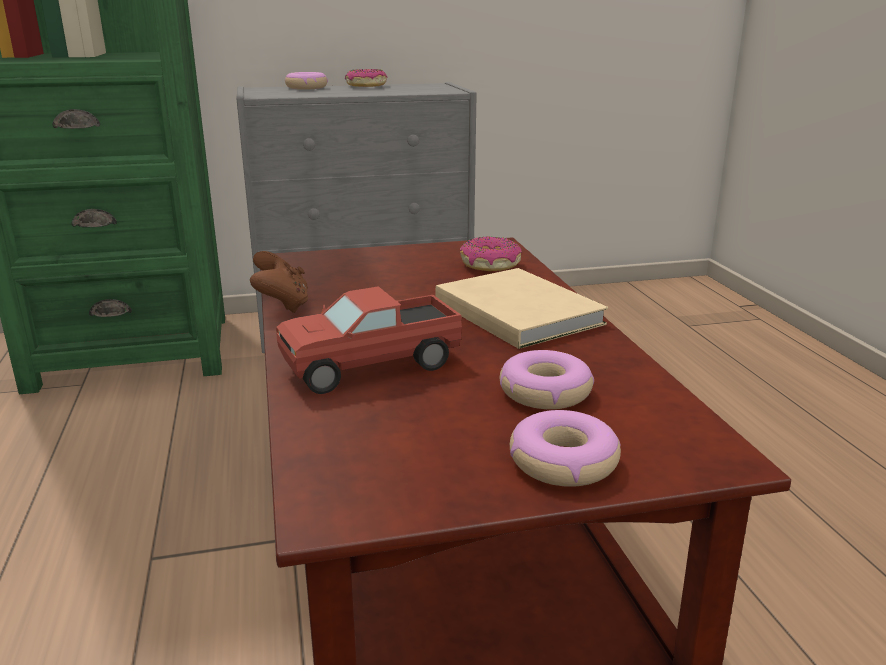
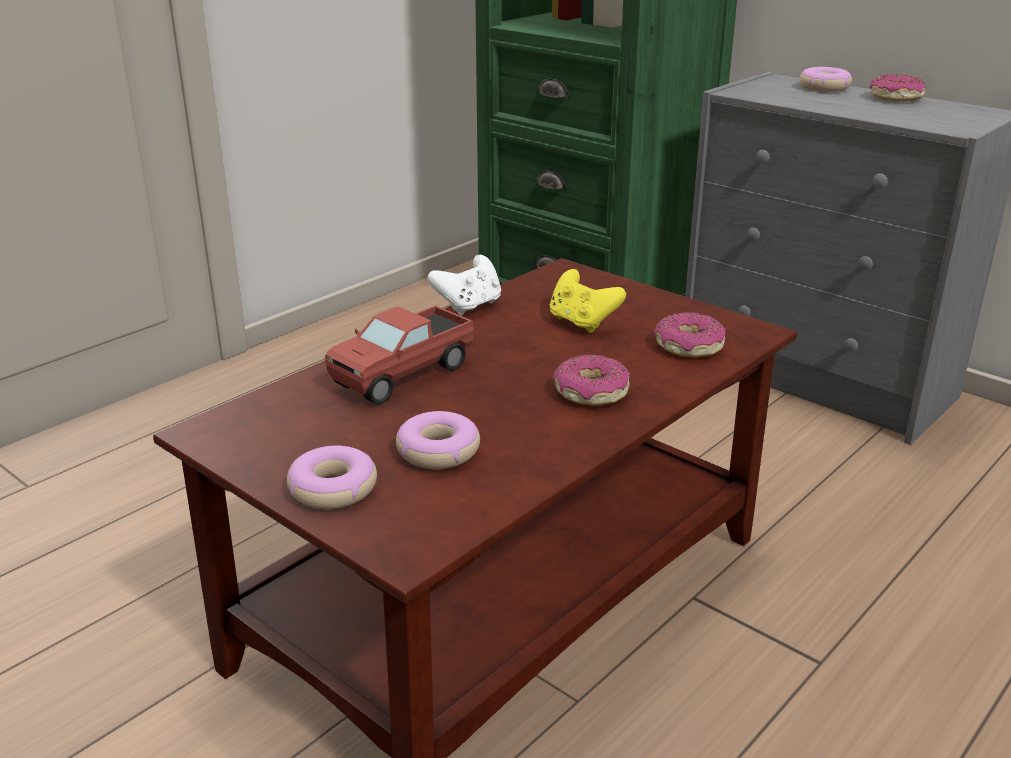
camera: 55 degrees right, 5 degrees up
(282, 305) = (469, 306): brown game controller -> white game controller
(371, 367) = (403, 375): toy truck -> toy truck turned 75 degrees counterclockwise
(393, 280) = (582, 323): none -> yellow game controller
(517, 311) = (591, 392): beige book -> donut

